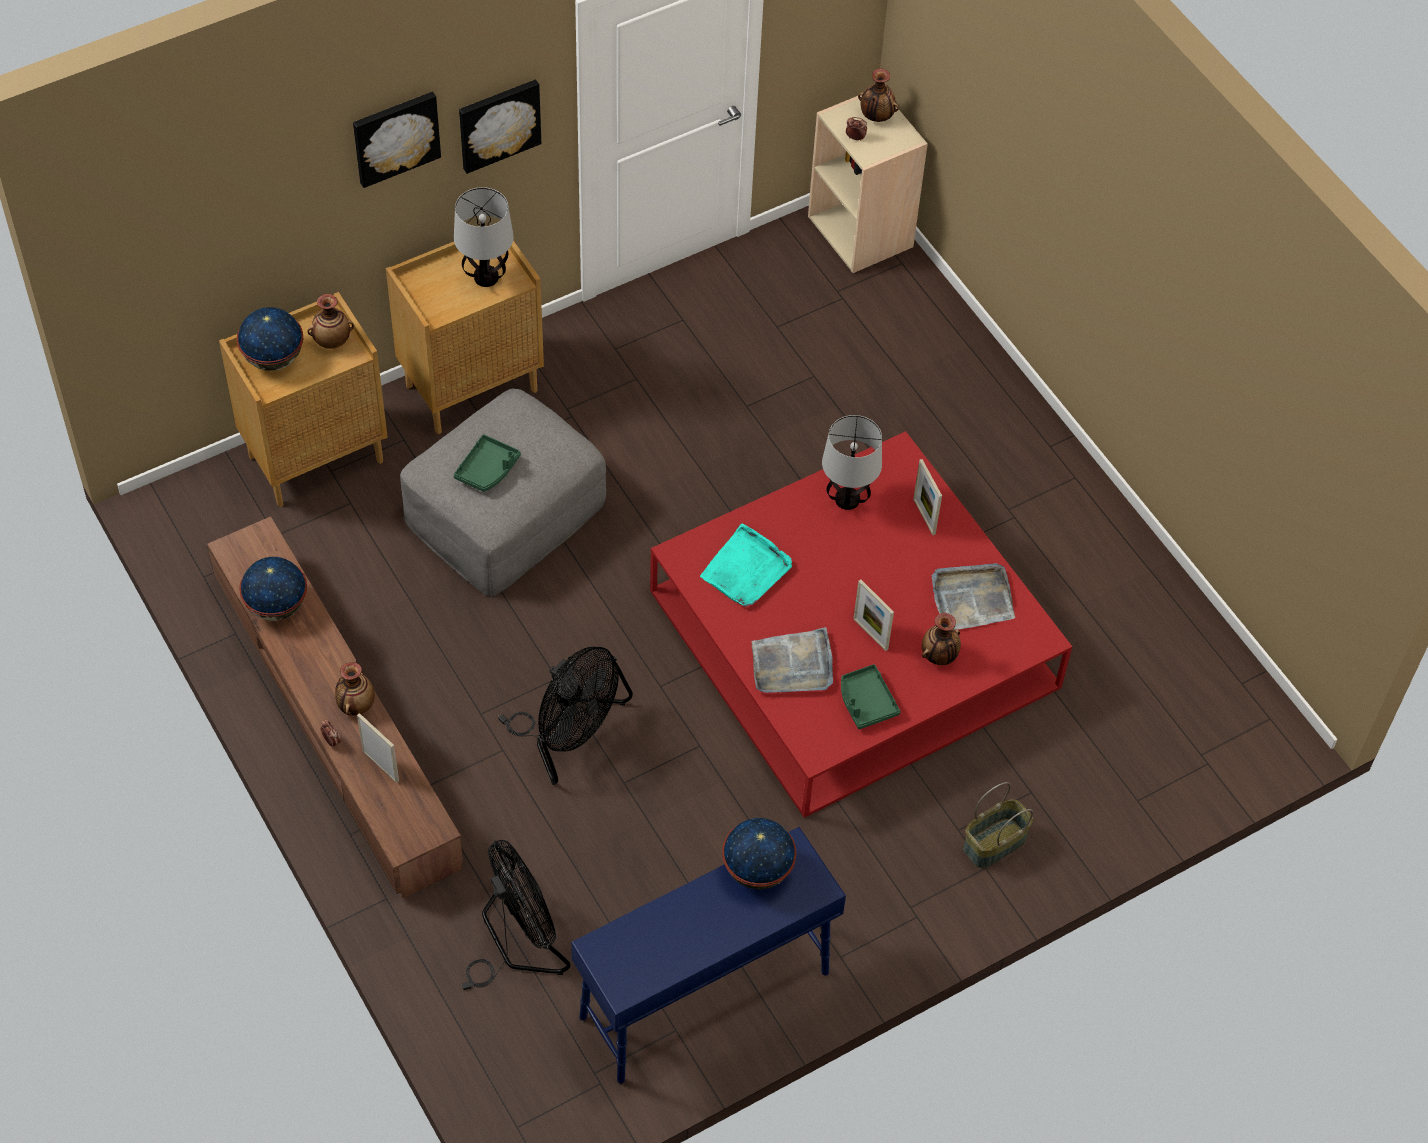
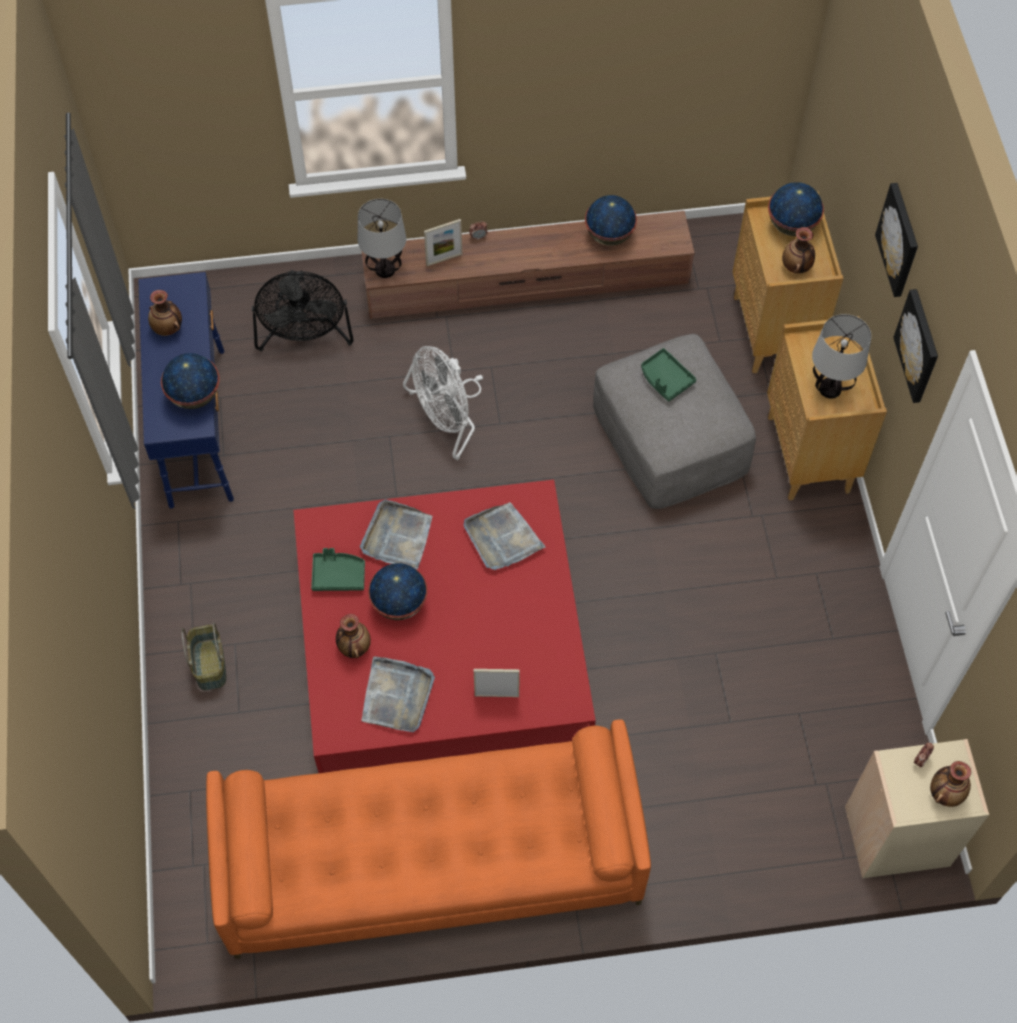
camera: 115 degrees right, 5 degrees up
(356, 705) = (502, 259): vase -> vase (168, 328)
(567, 733) = (448, 414): black fan -> white fan
(746, 570) = (502, 538): turquoise tray -> grey tray
(848, 500) = (540, 642): table lamp -> table lamp (384, 270)
(870, 634) = (399, 604): picture frame -> globe
(1086, 566) = (430, 862): none -> orange sofa

